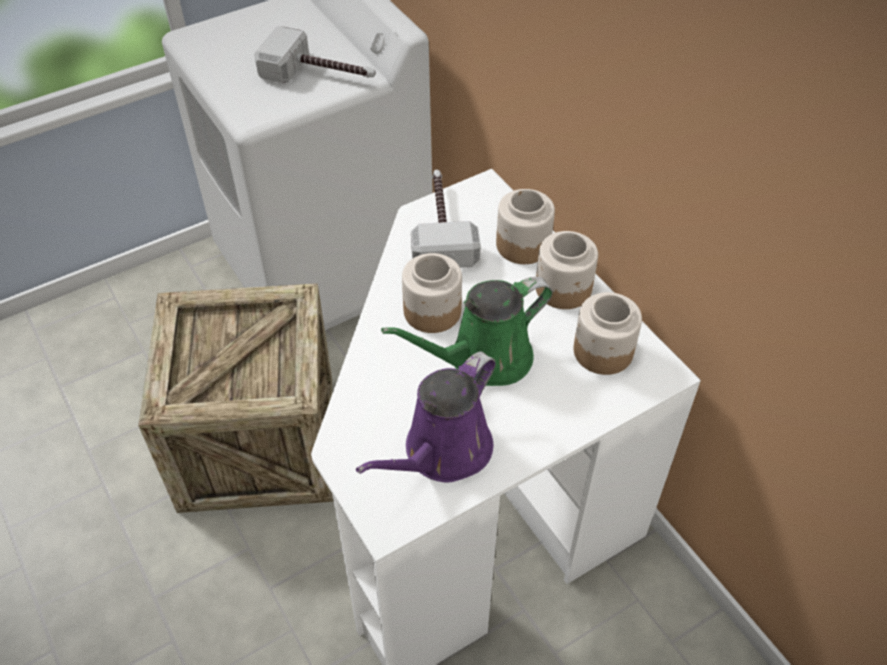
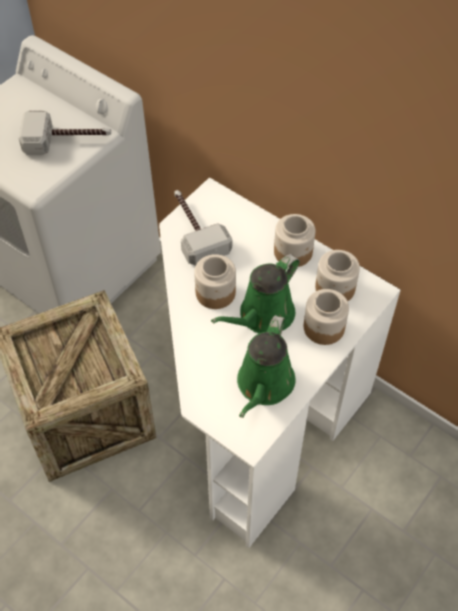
camera: 20 degrees left, 5 degrees up
(442, 452) = (264, 385): purple watering can -> green watering can
(522, 244) = (254, 228): jar -> jar (323, 327)

